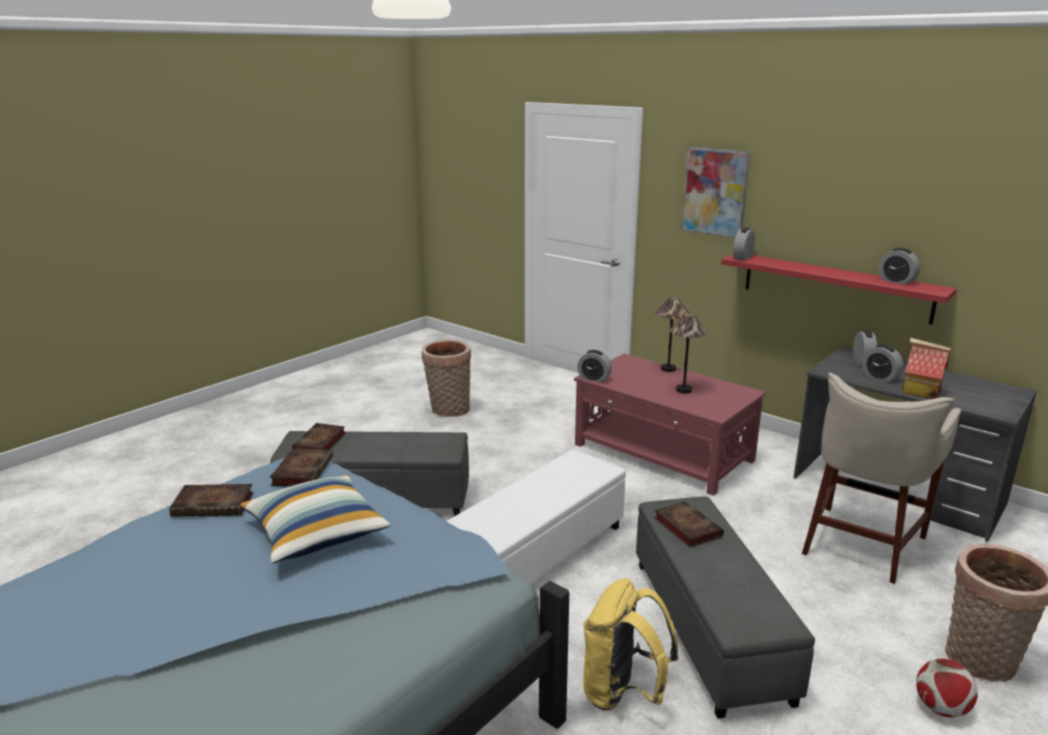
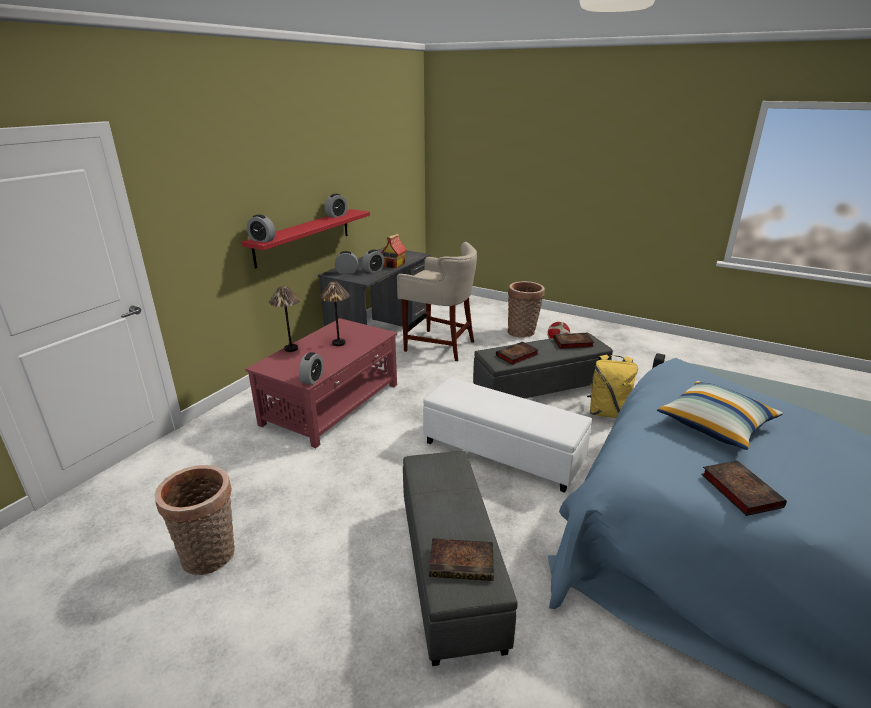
camera: 100 degrees left, 5 degrees up
(302, 470) = (644, 457): book -> book (572, 343)
(715, 192) = (210, 195): picture -> none

